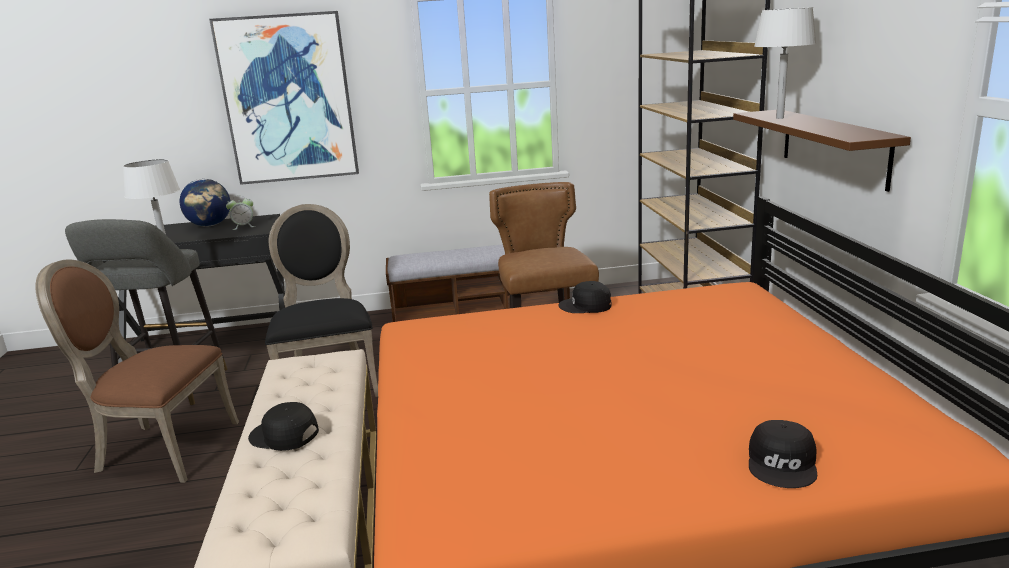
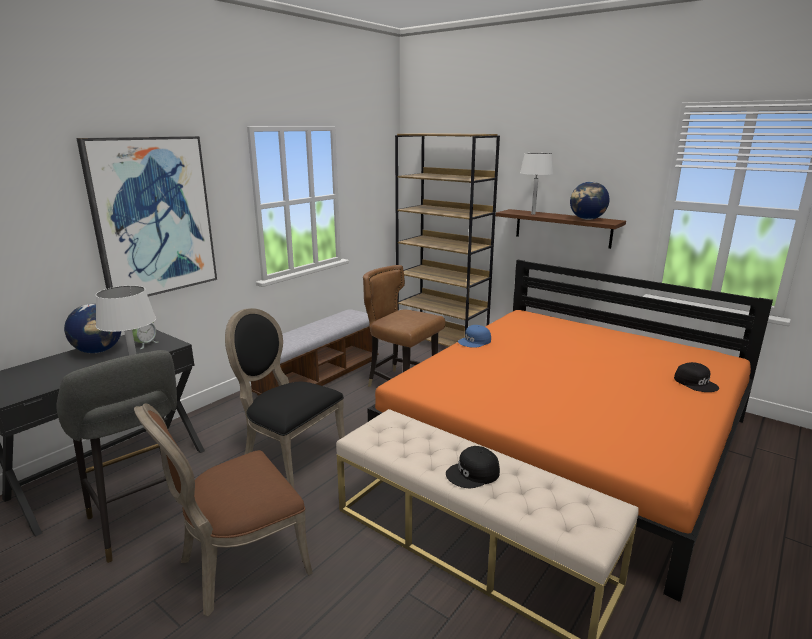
camera: 45 degrees left, 0 degrees up
(585, 306) = (475, 341): black cap -> blue cap
(837, 130) = (587, 219): none -> globe

